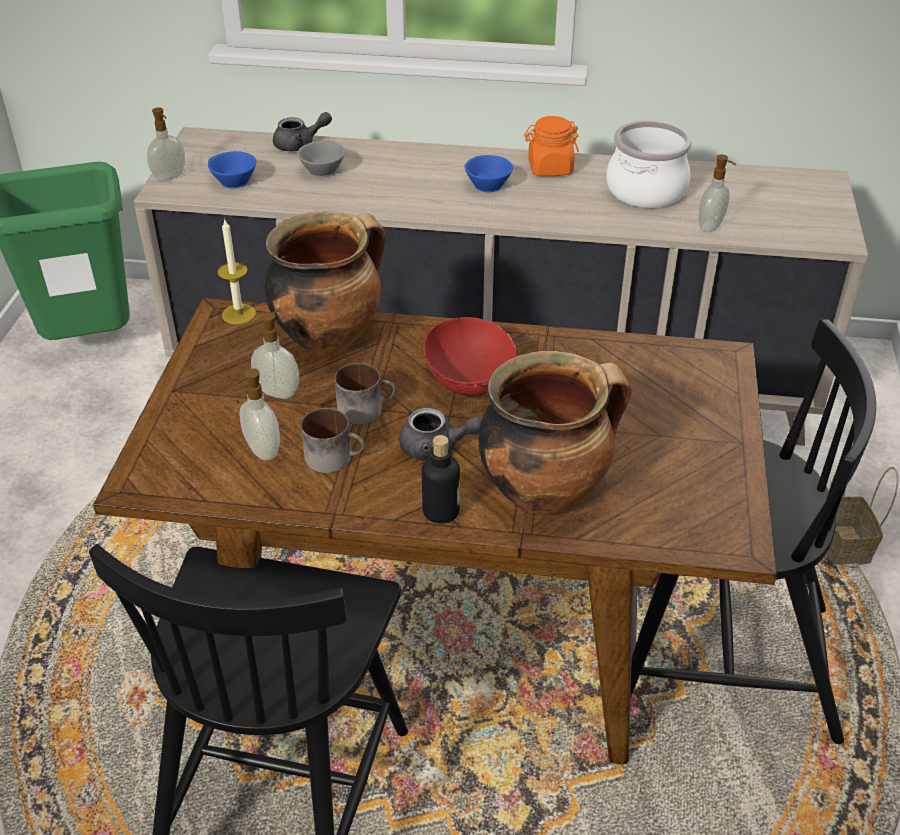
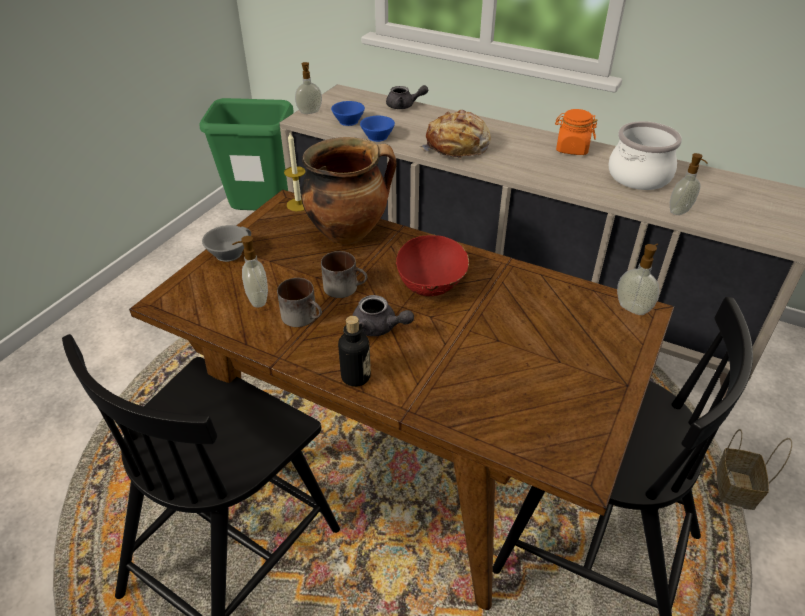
camera: 20 degrees right, 0 degrees up
(278, 391) = (293, 261): soap dispenser -> soap dispenser (633, 308)
(321, 169) = (409, 123): grey cup -> grey cup (228, 252)
(404, 192) = (457, 147): none -> bread
(485, 184) = (518, 152): blue cup -> blue cup (376, 136)
(545, 491) = (443, 382): cooking pot -> none

